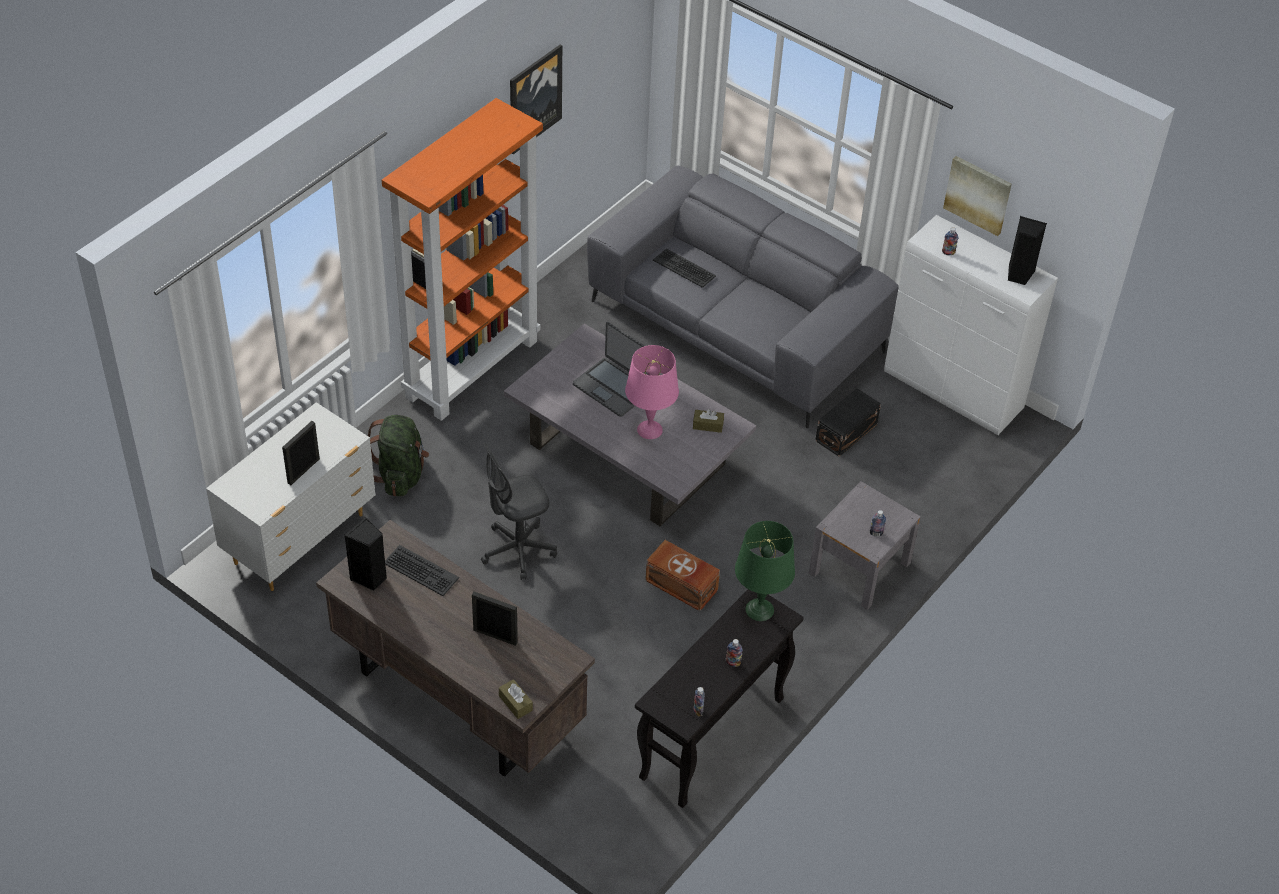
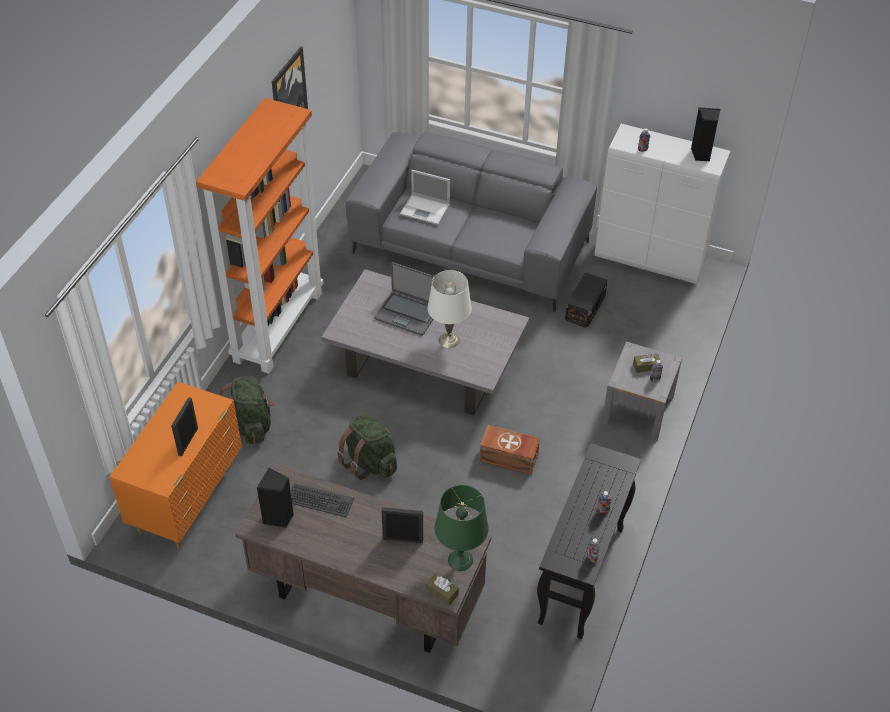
camera: 15 degrees left, 0 degrees up
(301, 539) = (188, 498): white dresser -> orange dresser
(518, 550) = (369, 462): grey office chair -> green backpack
(650, 429) = (449, 340): pink table lamp -> white table lamp
(684, 268) = (426, 209): keyboard -> laptop
(708, 425) = (492, 326): brown tissue box -> brown tissue box (646, 366)
(759, 609) = (604, 462): green table lamp -> green table lamp (460, 560)
(978, 194) = (655, 99): picture -> none

